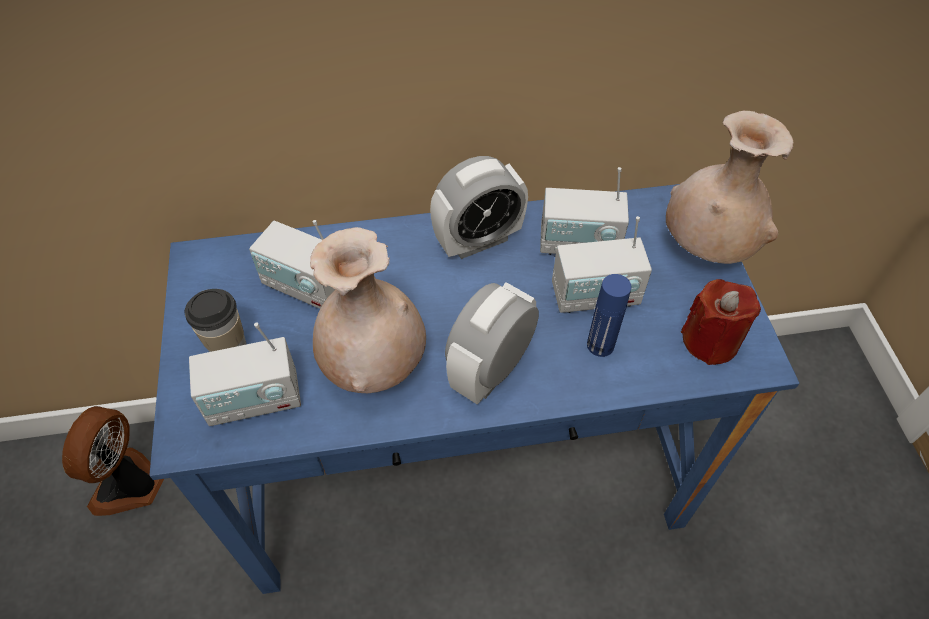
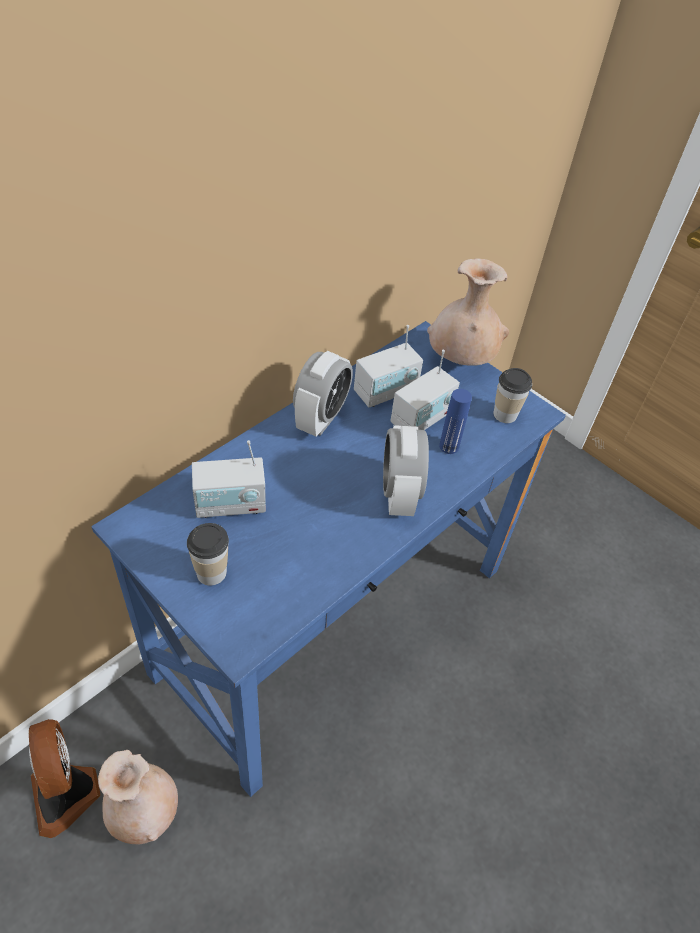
camera: 40 degrees left, 5 degrees down
(255, 400) = (264, 595): radio -> none
(374, 364) = (323, 529): beige vase -> beige vase (144, 812)
(710, 341) = (505, 414): red candle -> cup

